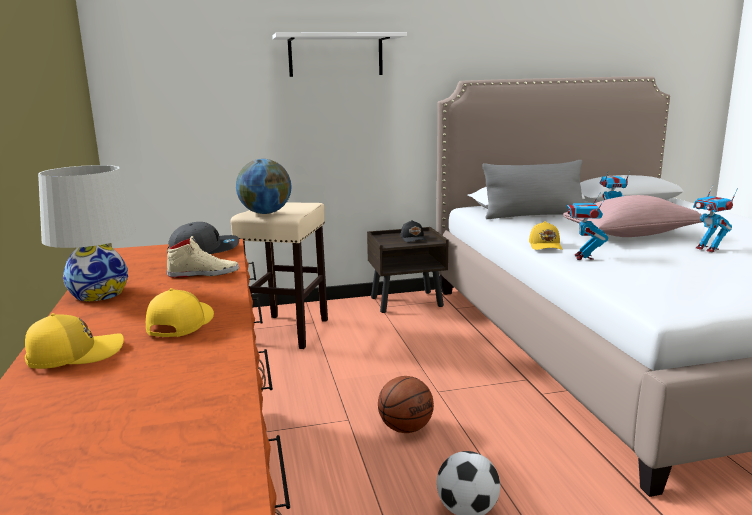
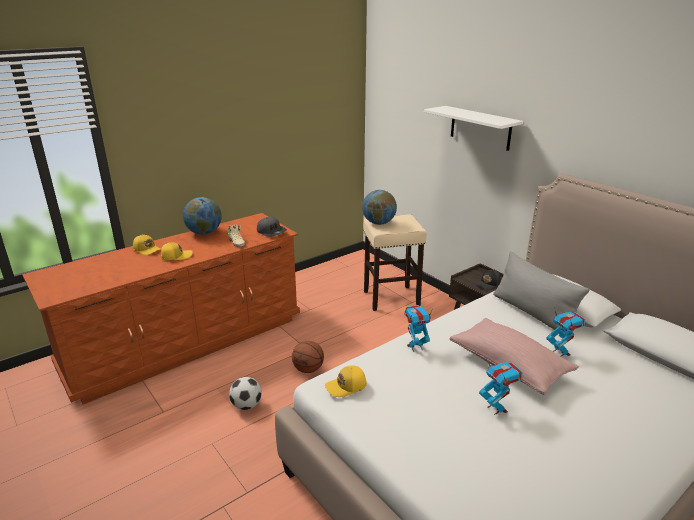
camera: 65 degrees right, 10 degrees up
(99, 293) = (204, 233): white table lamp -> globe
(546, 246) = (435, 329): yellow cap -> yellow cap (346, 386)
(708, 249) = (496, 408): toy robot -> toy robot turned 120 degrees clockwise

